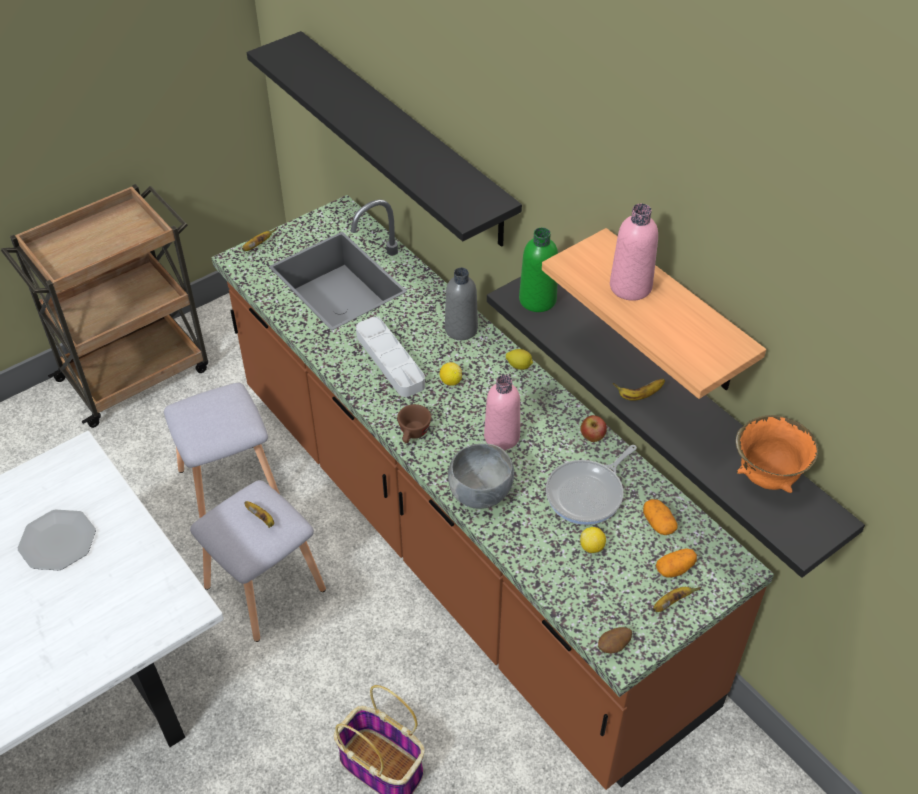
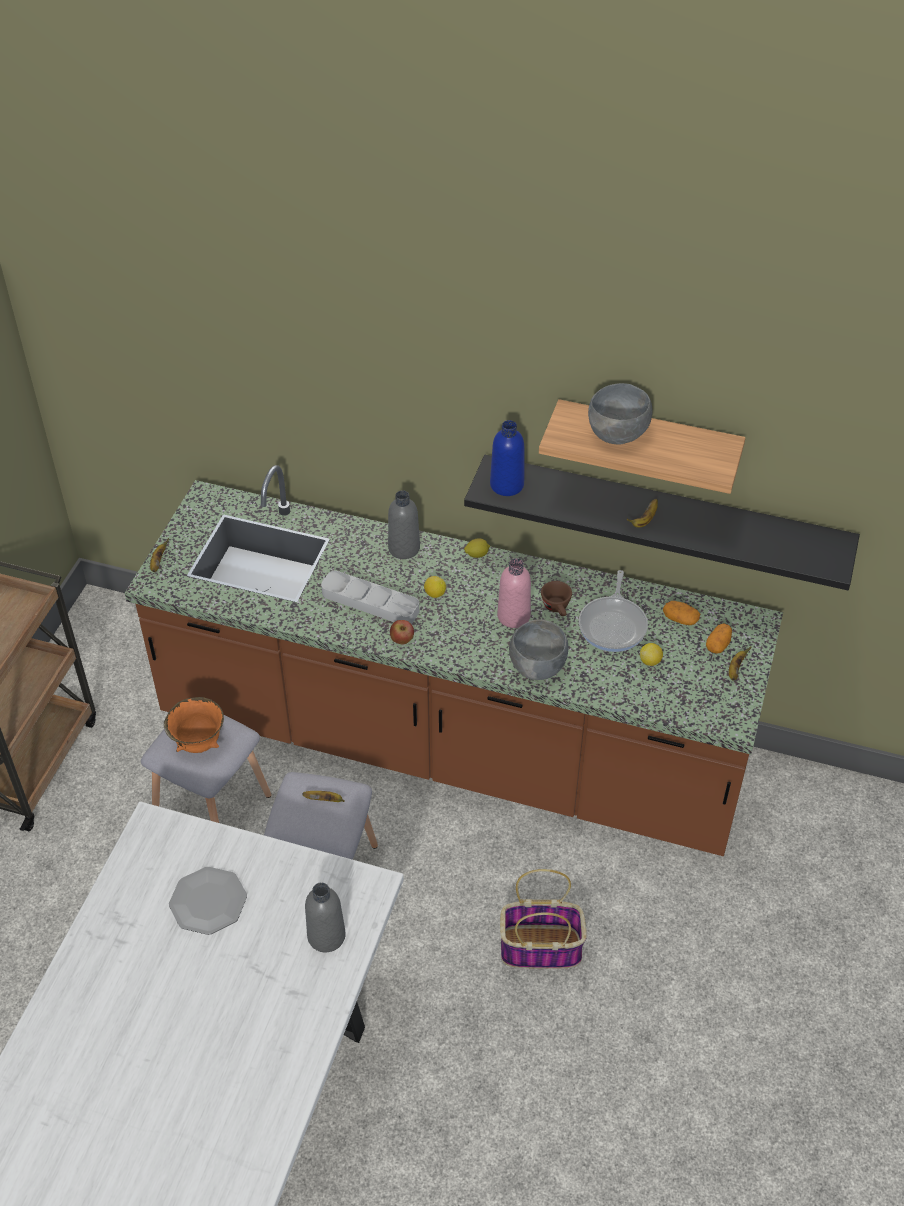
camera: 35 degrees left, 0 degrees up
(113, 627) = (326, 936): none -> grey bottle
(403, 137) = (277, 400): black shelf -> none
(413, 434) = (444, 650): brown cup -> brown cup (557, 608)
(537, 300) = (507, 485): green bottle -> blue bottle
(592, 438) = (580, 582): apple -> apple (402, 641)
(614, 646) = (724, 720): potato -> none
(630, 287) = (618, 435): pink bottle -> grey bowl
(767, 477) = (776, 534): orange bowl -> orange bowl (199, 743)

